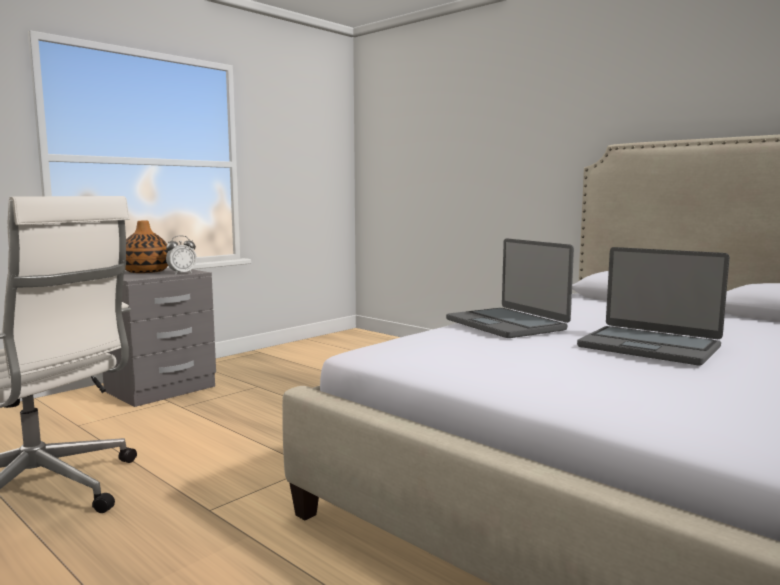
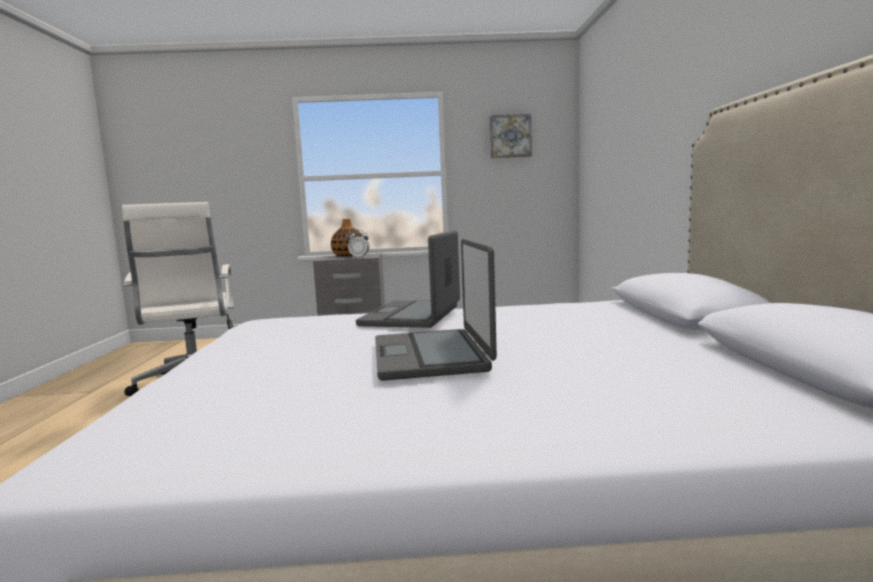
camera: 45 degrees right, 0 degrees up
(298, 129) = (510, 136): none -> picture

